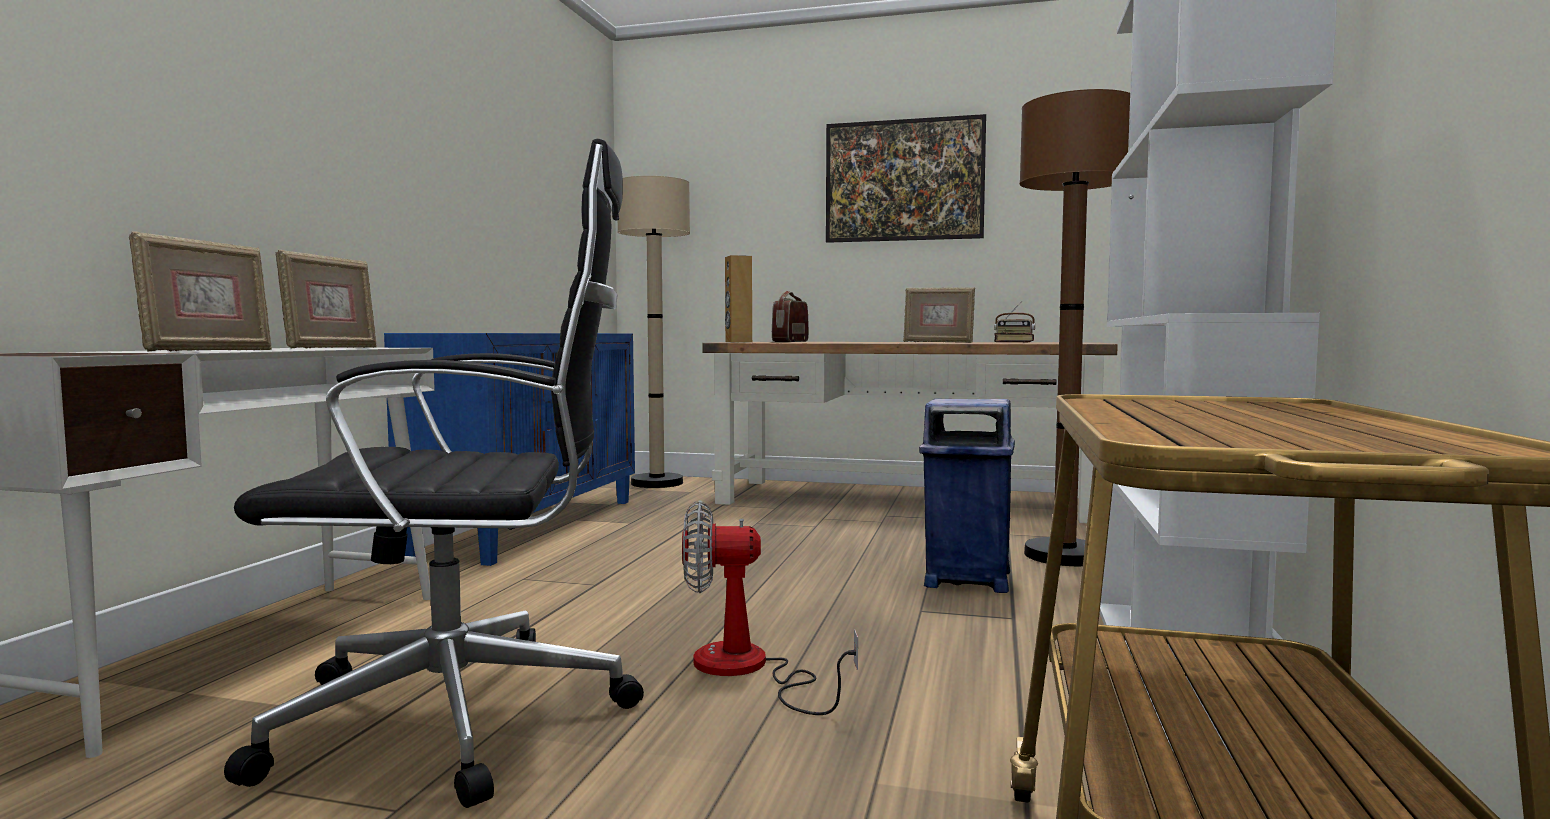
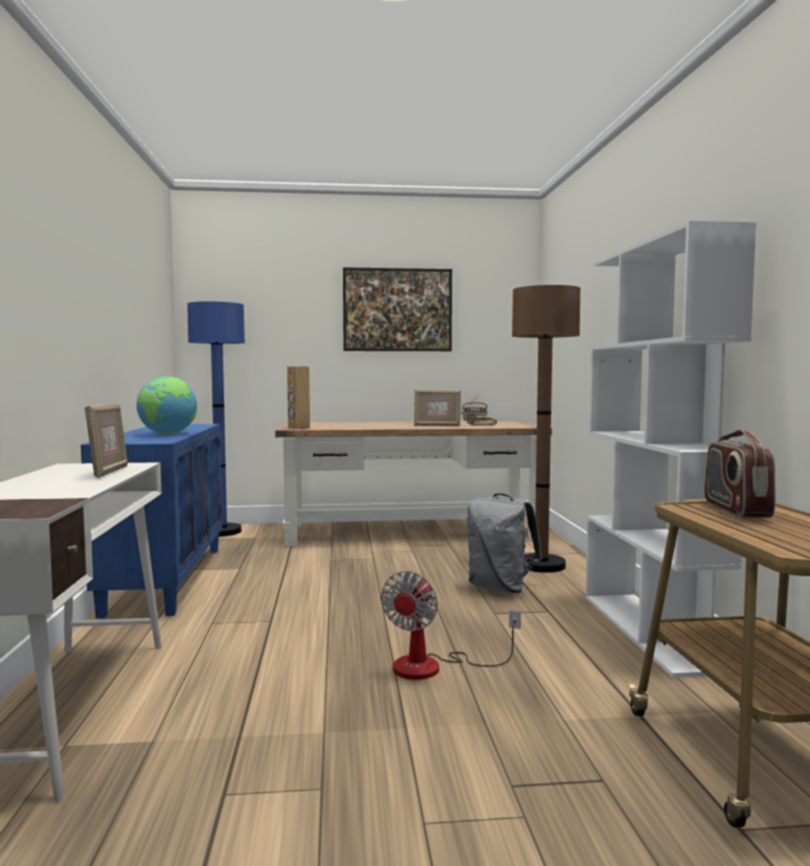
camera: 20 degrees left, 0 degrees up
(208, 351) = (72, 490): picture frame -> none
(465, 717) = (294, 726): black office chair -> none
(522, 332) = (167, 434): none -> globe
(657, 483) = (221, 531): beige floor lamp -> blue floor lamp
(747, 670) = (433, 667): fan -> fan turned 45 degrees counterclockwise
(790, 341) = (328, 425): radio -> radio (735, 510)
(966, 579) = (500, 588): blue trash can -> grey backpack

